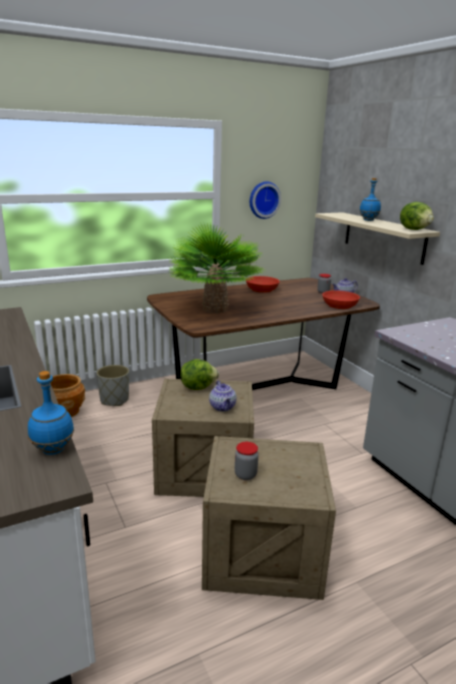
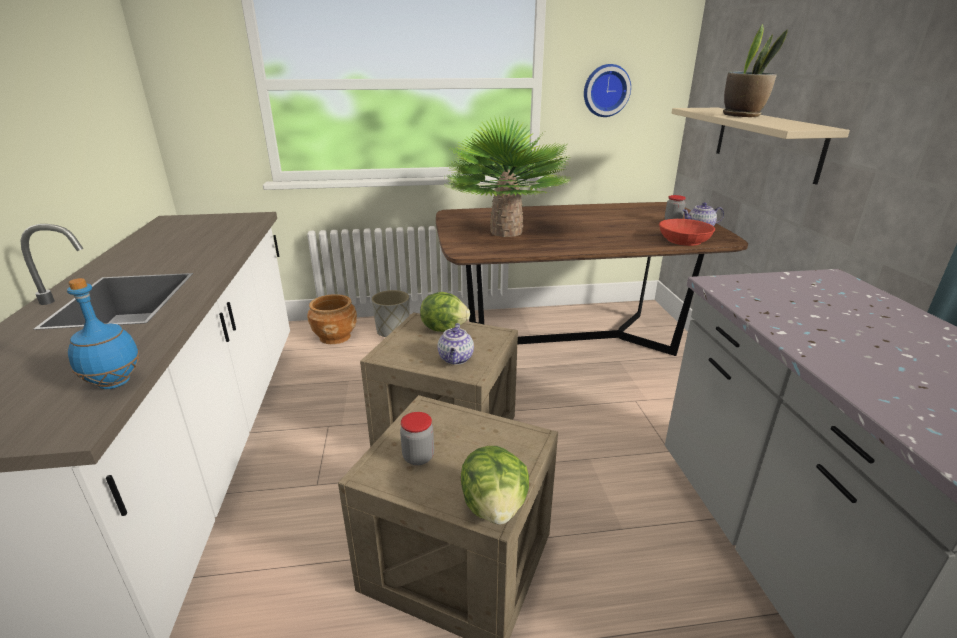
camera: 20 degrees right, 5 degrees up
(262, 289) = (588, 212): red bowl -> none
(368, 220) = (742, 115): blue bottle -> potted plant
(415, 229) = (805, 126): lettuce -> lettuce (494, 507)

